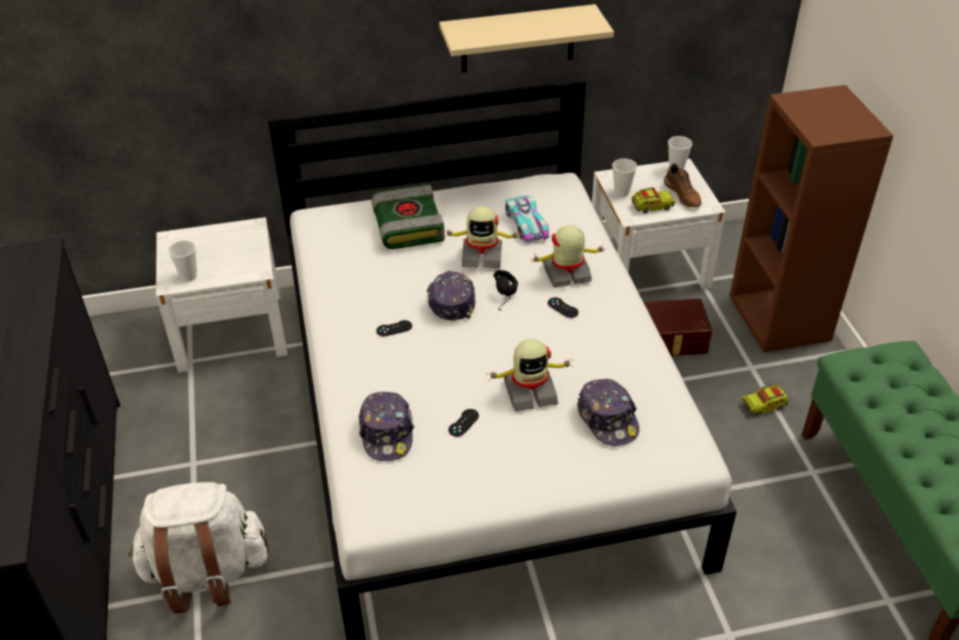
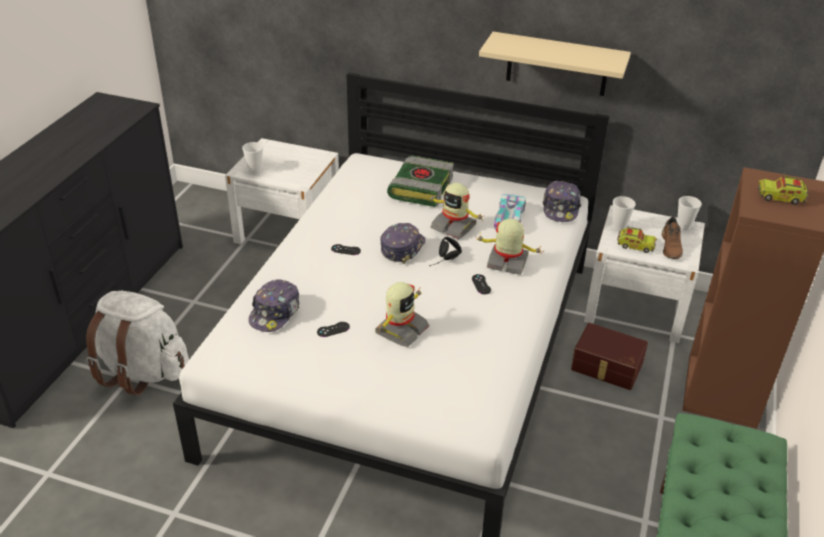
camera: 30 degrees right, 5 degrees down
(530, 391) = (400, 330): toy robot -> toy robot turned 75 degrees counterclockwise
(608, 419) = (440, 373): cap -> cap (561, 208)
(764, 405) = (646, 450): toy truck -> toy truck (780, 197)

